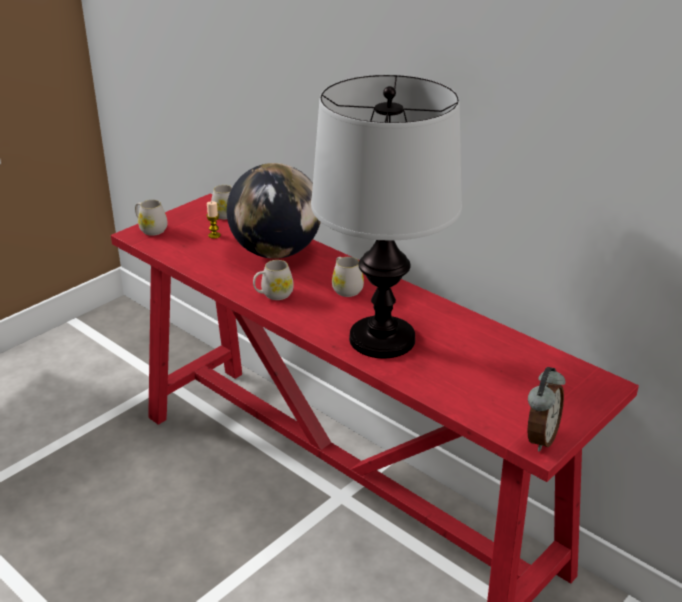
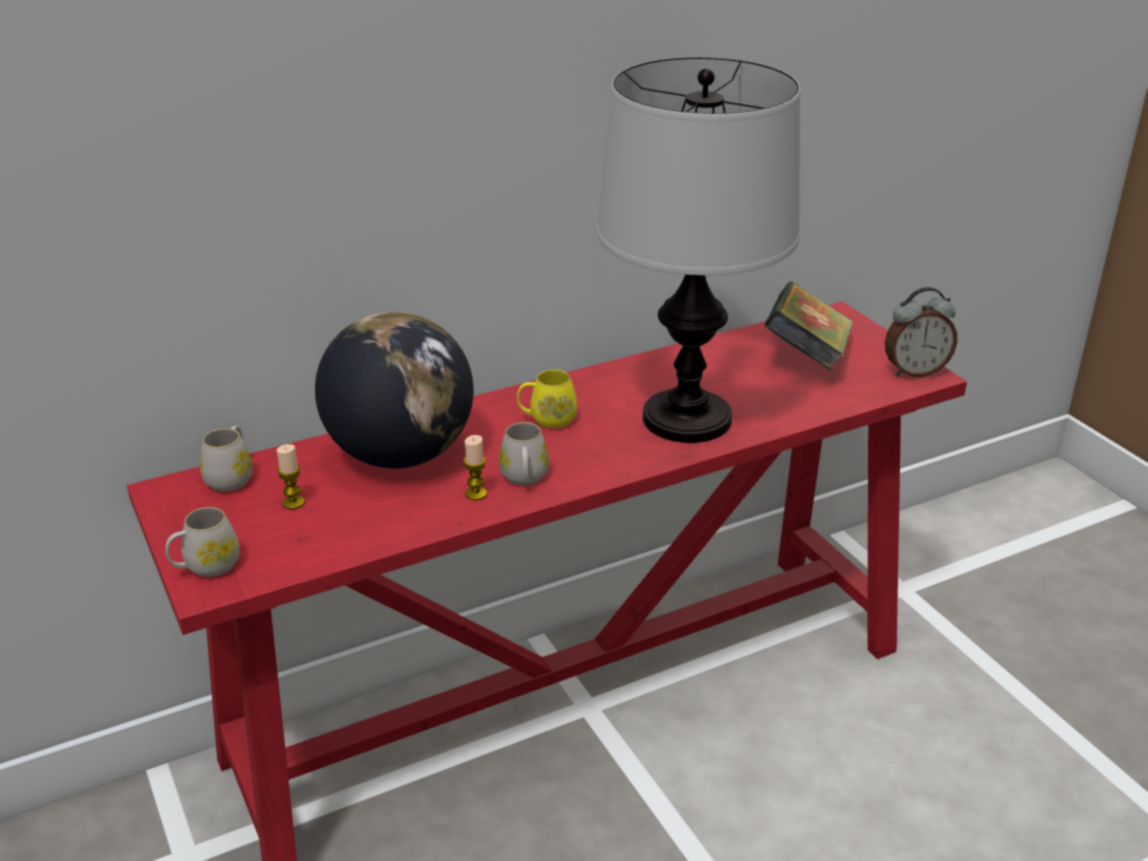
camera: 70 degrees left, 0 degrees up
(249, 283) = (476, 494): none -> candle
(345, 288) = (547, 419): white mug -> yellow mug
(516, 378) = (806, 357): none -> book
(540, 438) = (914, 371): alarm clock -> alarm clock turned 120 degrees clockwise

